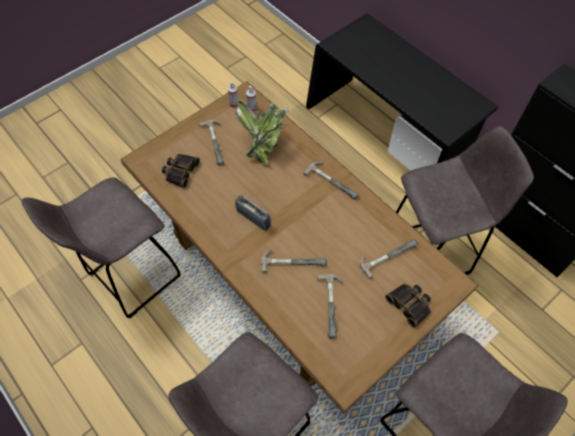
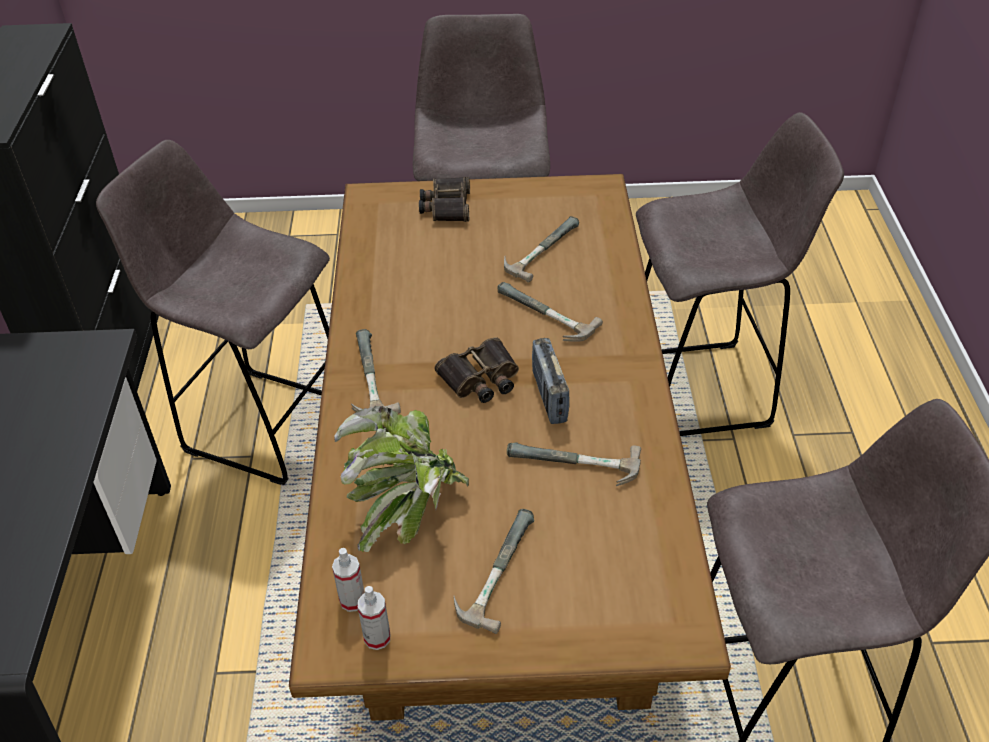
camera: 140 degrees left, 15 degrees down
(180, 171) = (615, 554): binoculars -> binoculars (481, 379)
(386, 254) = (409, 258): hammer -> hammer (573, 467)

